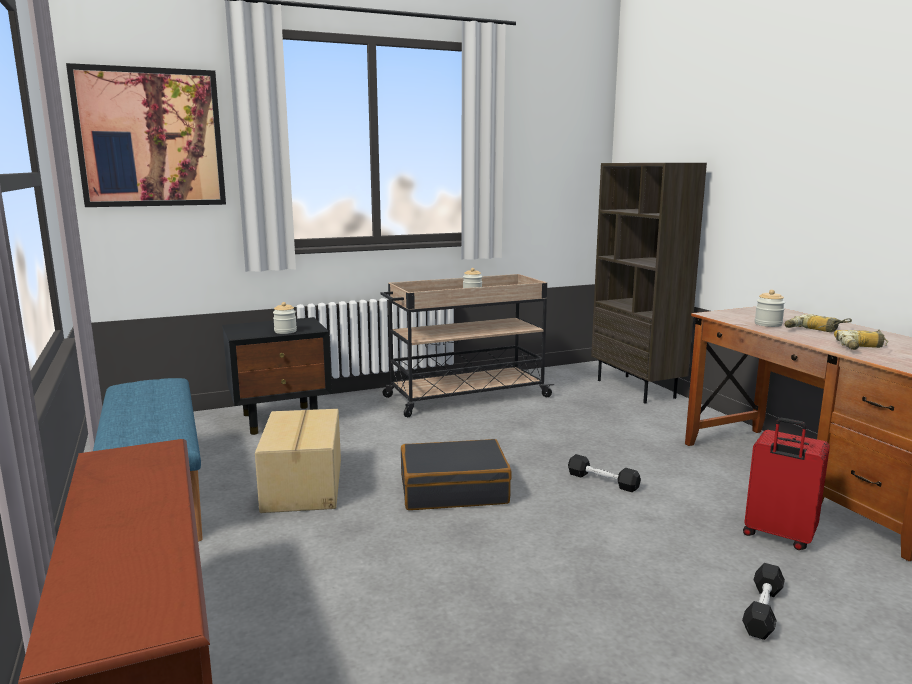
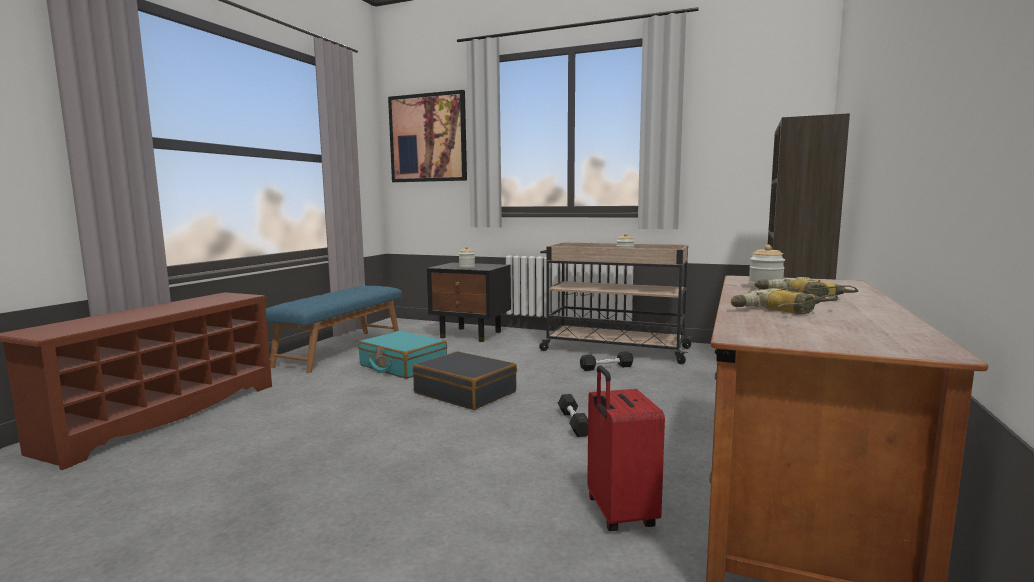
camera: 45 degrees right, 5 degrees down
(305, 485) = (403, 366): cardboard box -> turquoise suitcase
(762, 611) = (459, 542): black dumbbell -> black dumbbell (606, 367)

